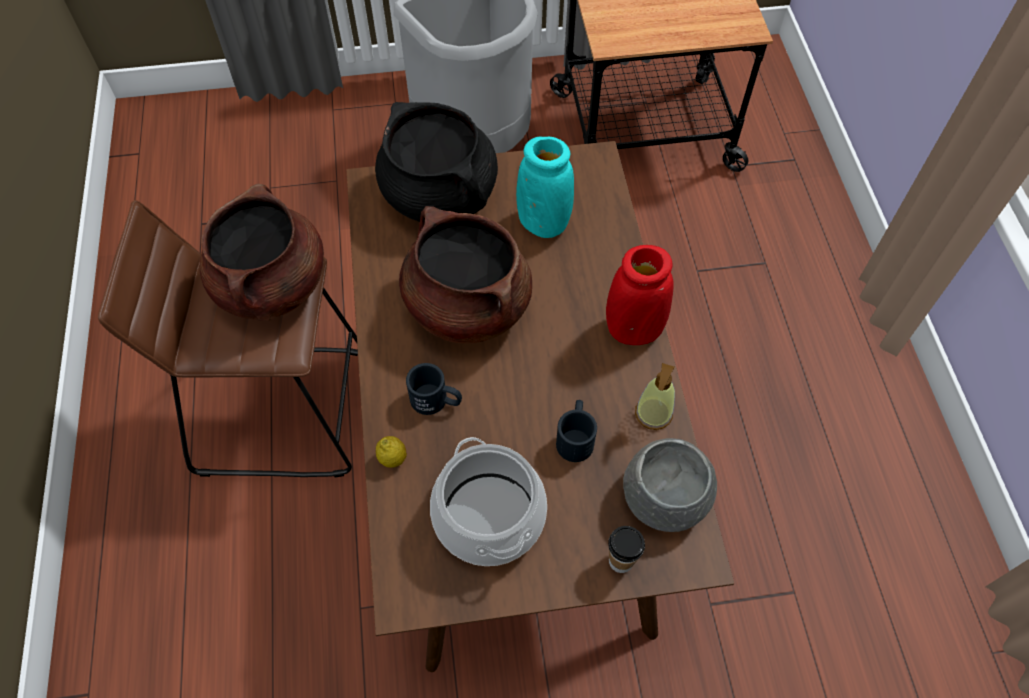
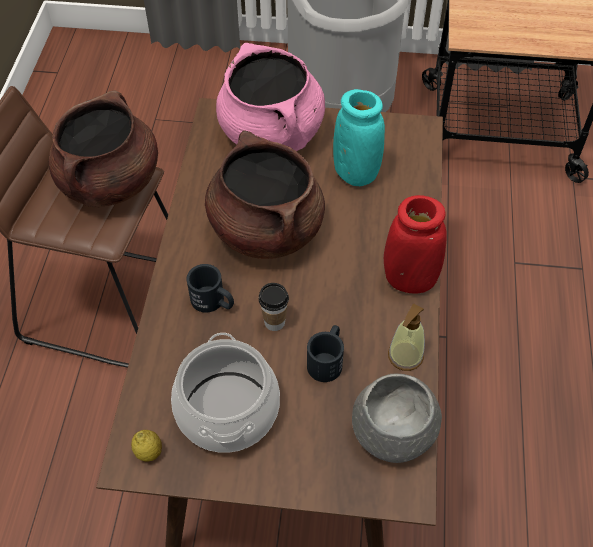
camera: 15 degrees right, 5 degrees down
(392, 458) = (160, 342): lemon -> lemon (149, 452)
(440, 196) = (272, 134): black cooking pot -> pink cooking pot
(621, 561) = (334, 478): cup -> cup (274, 322)

